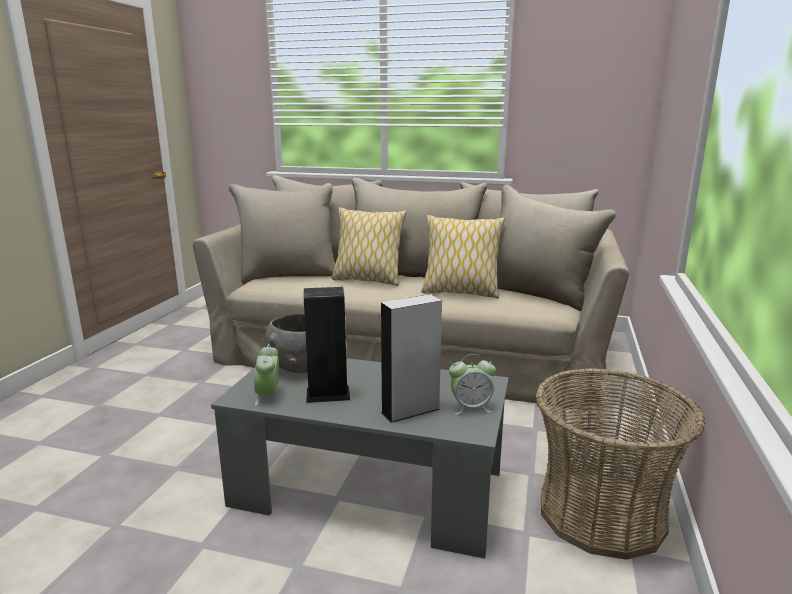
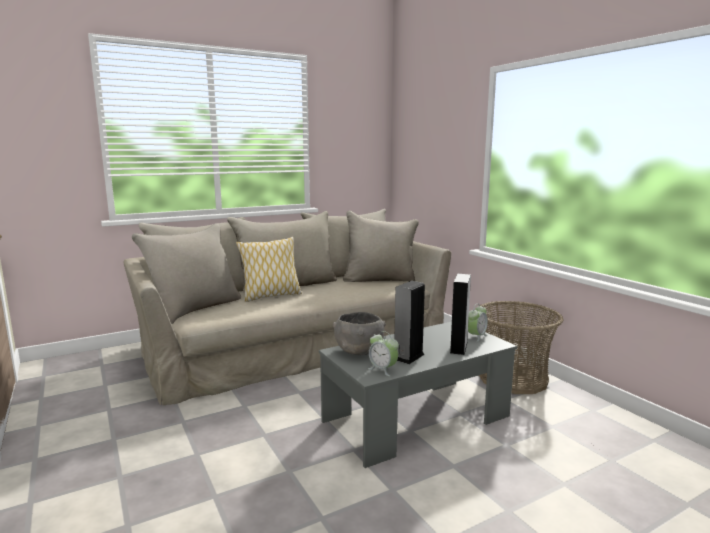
camera: 45 degrees left, 5 degrees down
(460, 293) = (344, 288): pillow -> none

